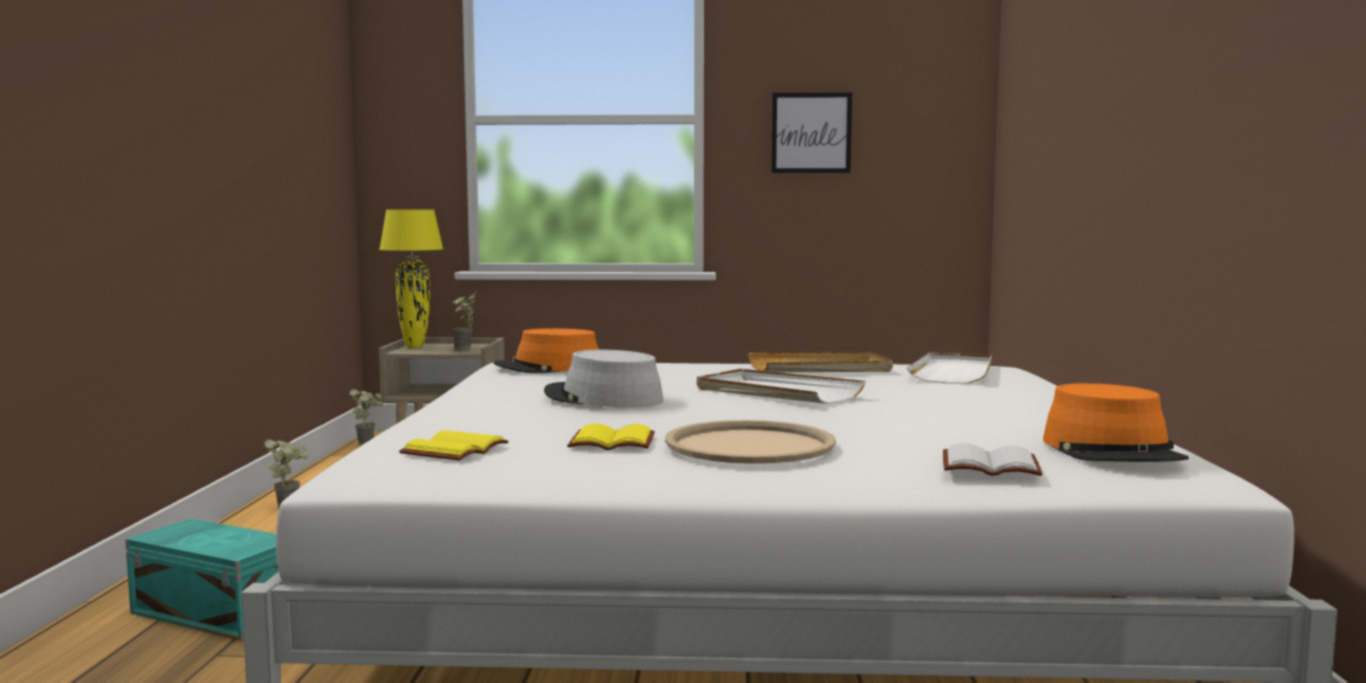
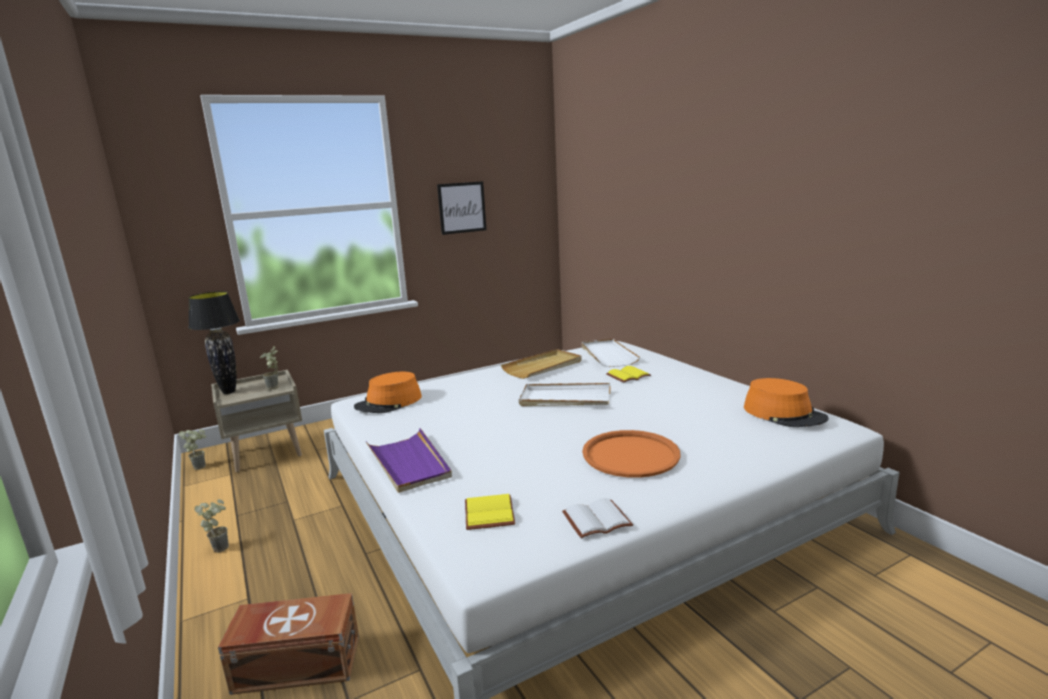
camera: 30 degrees left, 10 degrees up
(217, 611) = (296, 663): turquoise storage box -> brown storage box
(414, 347) = (228, 392): yellow table lamp -> black table lamp
(460, 407) = (409, 463): none -> purple tray
(603, 398) = (483, 430): grey hat -> none
(610, 443) = (558, 475): yellow book -> yellow book (628, 376)
(750, 445) = (631, 454): beige tray -> orange tray
(991, 465) = (762, 441): white book -> white book (597, 519)

